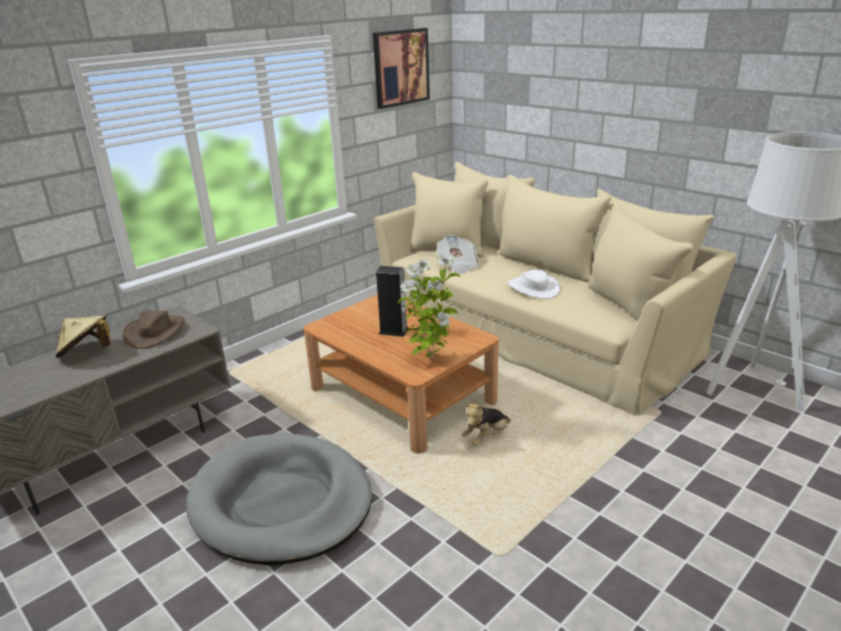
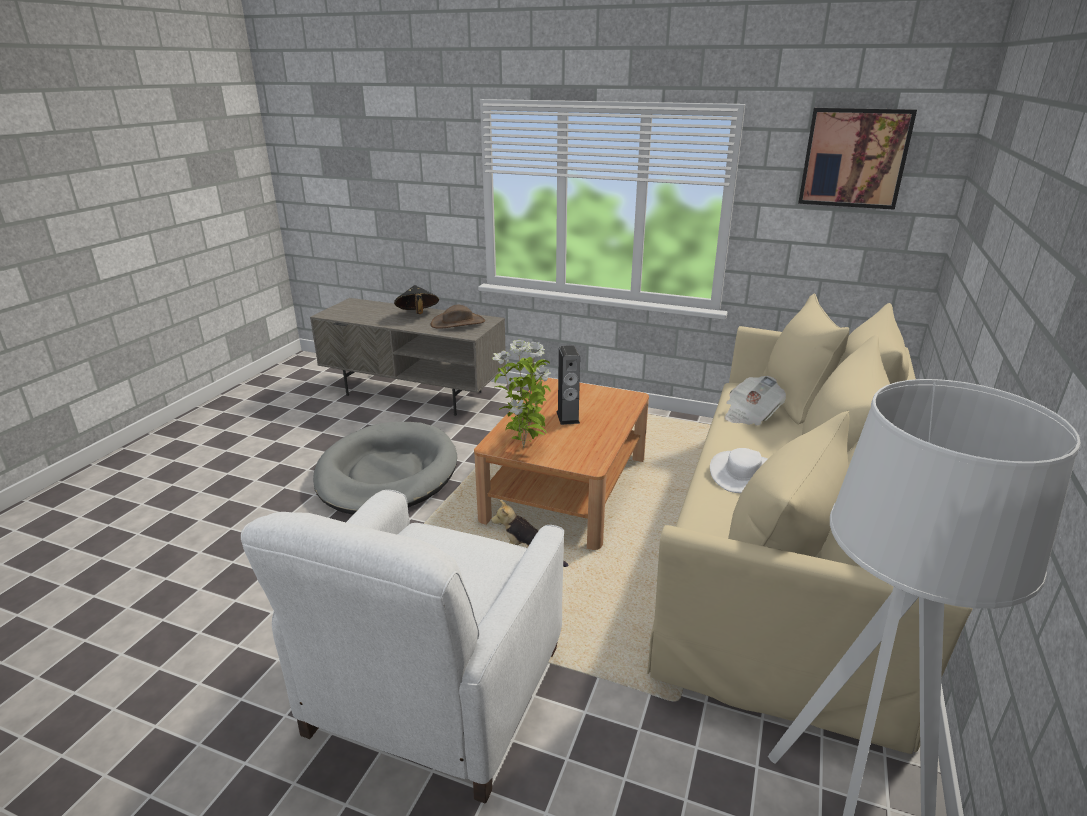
camera: 65 degrees right, 0 degrees up
(87, 352) = (417, 314): beige hat -> black hat
(629, 520) = (435, 692): none -> white armchair

